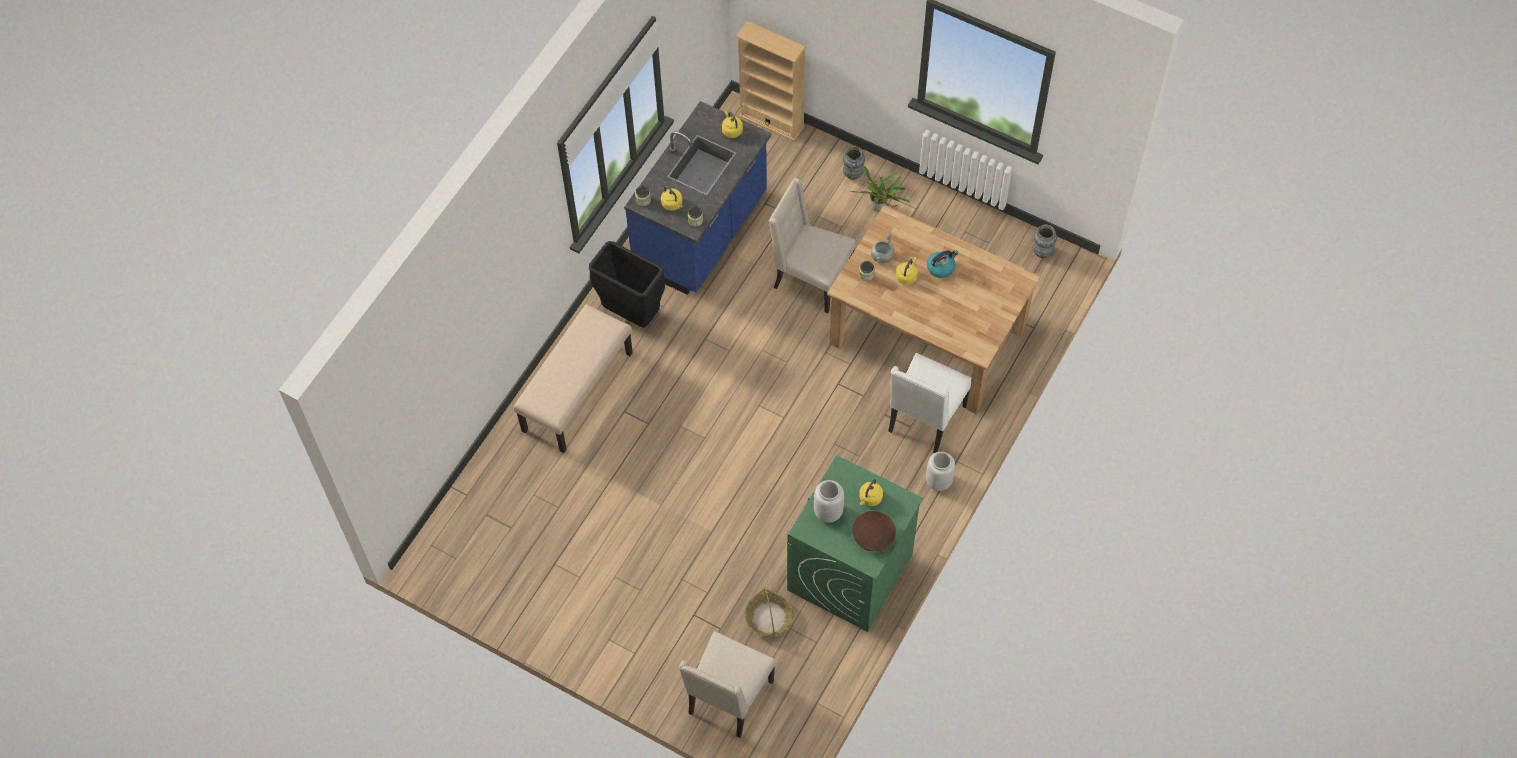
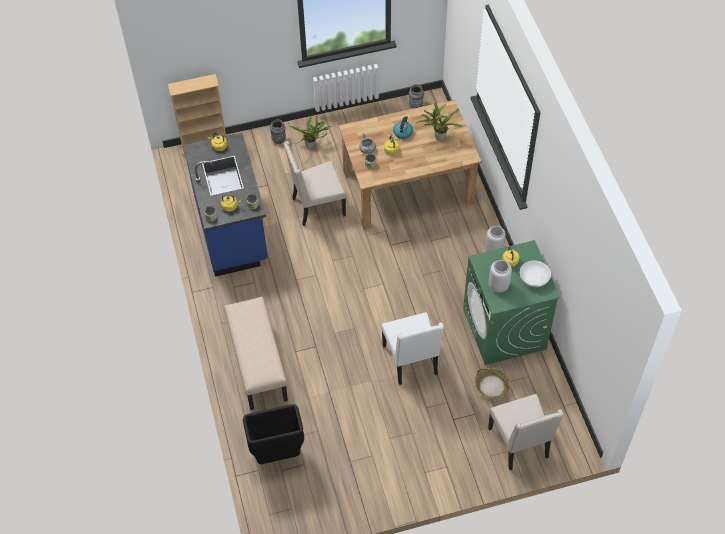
camera: 45 degrees left, 5 degrees down
(631, 315) = (241, 300): black trash can -> black trash can (278, 455)
(873, 536) = (534, 278): brown bowl -> white bowl
(925, 419) = (453, 226): white chair -> white chair (411, 361)
(972, 303) = (438, 137): none -> potted plant

